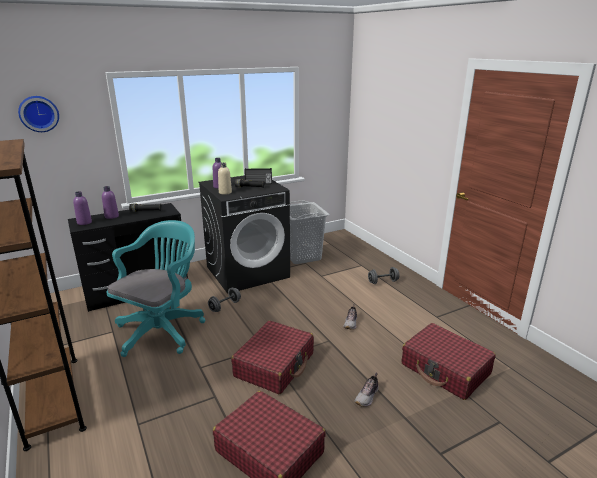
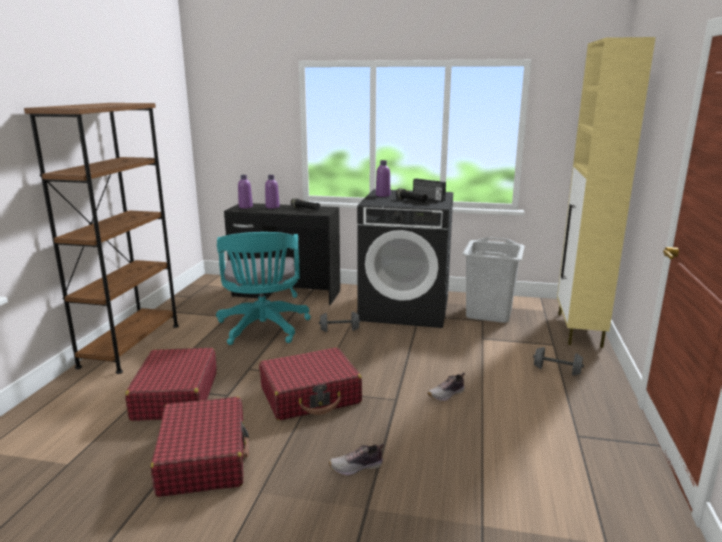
camera: 40 degrees right, 5 degrees down
(39, 113) = (237, 99): wall clock -> none
(163, 329) = (263, 329): turquoise office chair -> turquoise office chair turned 105 degrees clockwise
(225, 192) = (376, 200): beige bottle -> none
(362, 250) = (579, 330): none -> beige cabinet
(445, 369) = (496, 493): red suitcase -> red suitcase (175, 396)

